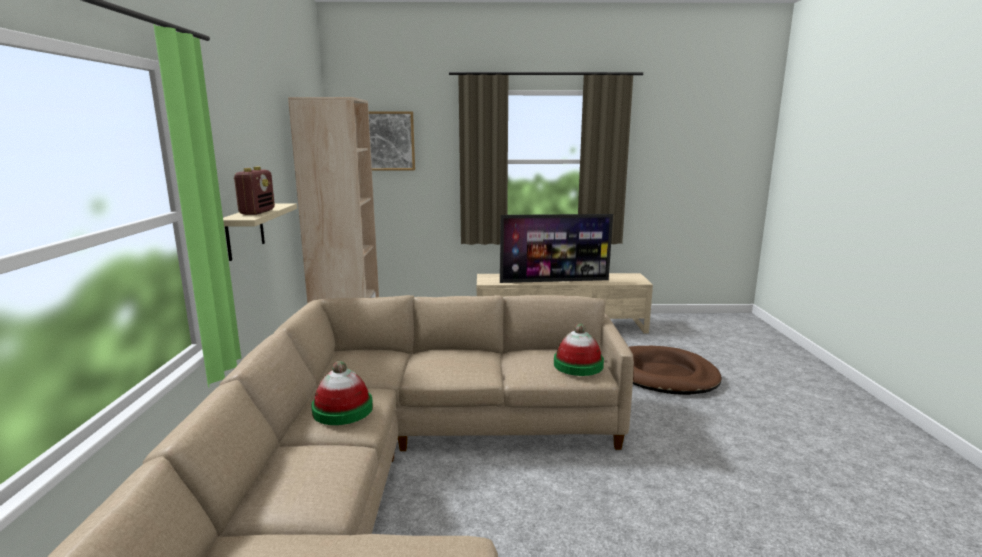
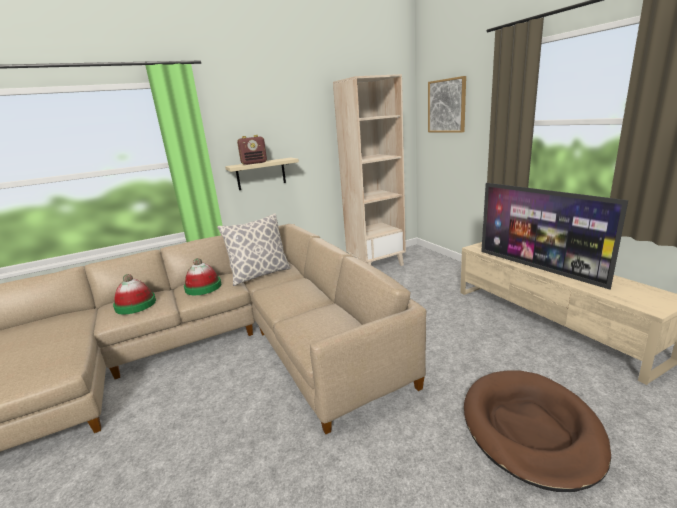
camera: 65 degrees right, 5 degrees up
(366, 371) = (259, 275): none -> pillow
(578, 365) = (325, 337): hat -> hat (135, 305)

